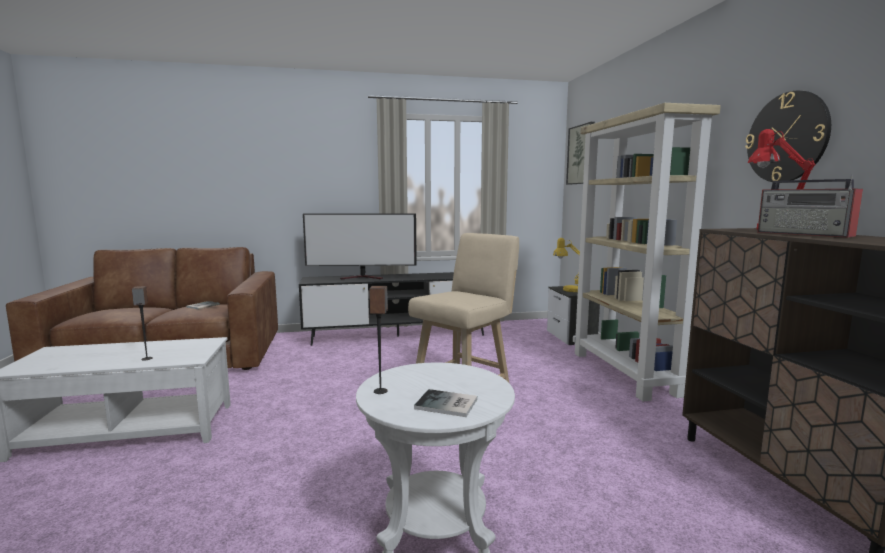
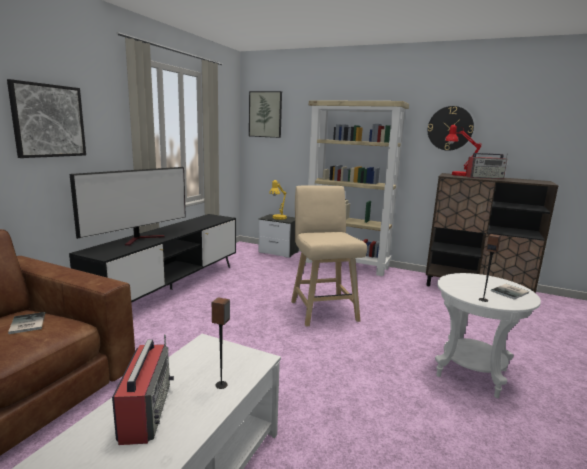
camera: 55 degrees left, 5 degrees up
(107, 352) = (146, 410): none -> radio
(307, 174) = (48, 121): none -> picture

